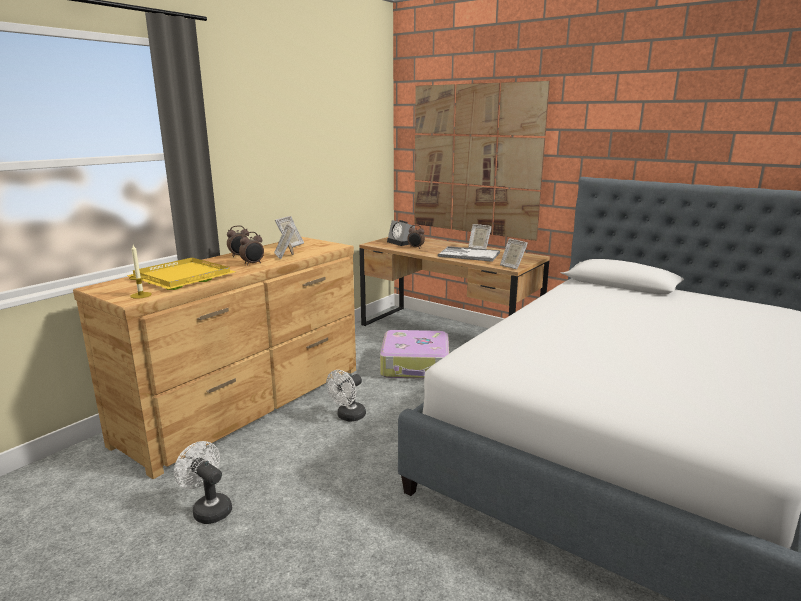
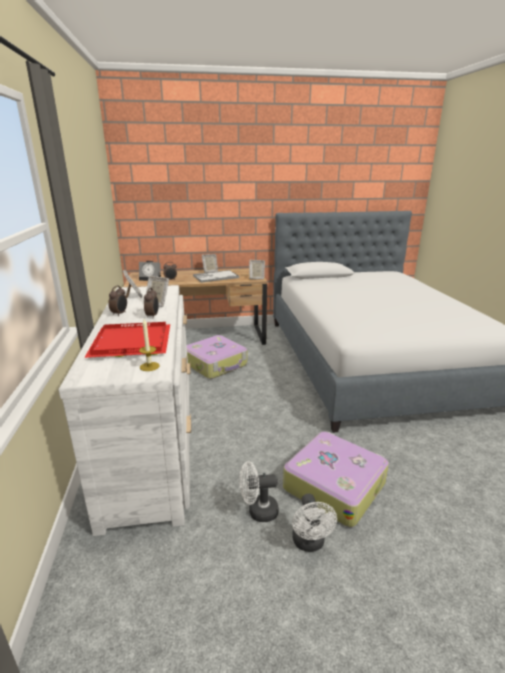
camera: 45 degrees left, 5 degrees up
(183, 276) = (130, 342): yellow tray -> red tray
(248, 404) = (153, 439): brown dresser -> white dresser
(304, 538) = (334, 485): none -> suitcase
(348, 417) = (234, 411): white fan -> white fan (309, 543)
(475, 160) = (194, 207): picture -> none

